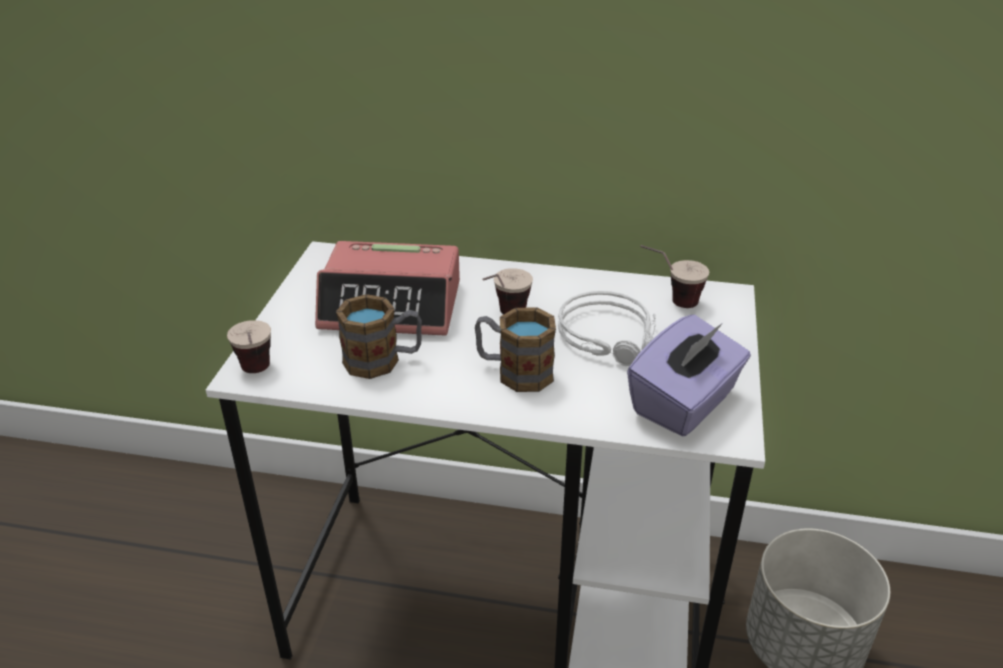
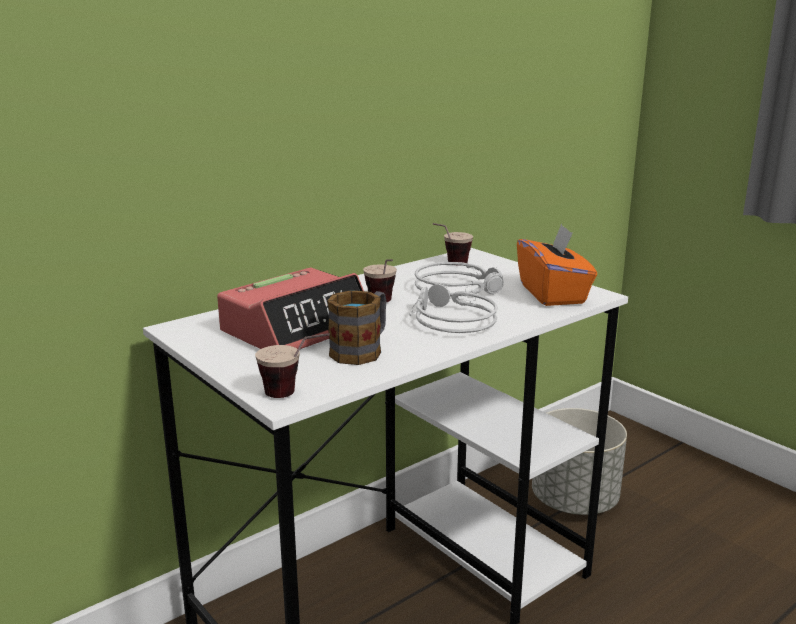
camera: 50 degrees left, 15 degrees down
(514, 372) = (448, 320): mug -> grey headphones
(685, 403) = (553, 294): purple tissue box -> orange tissue box

